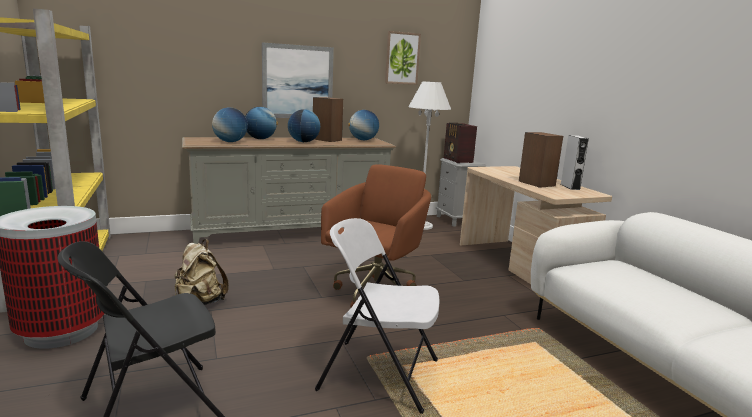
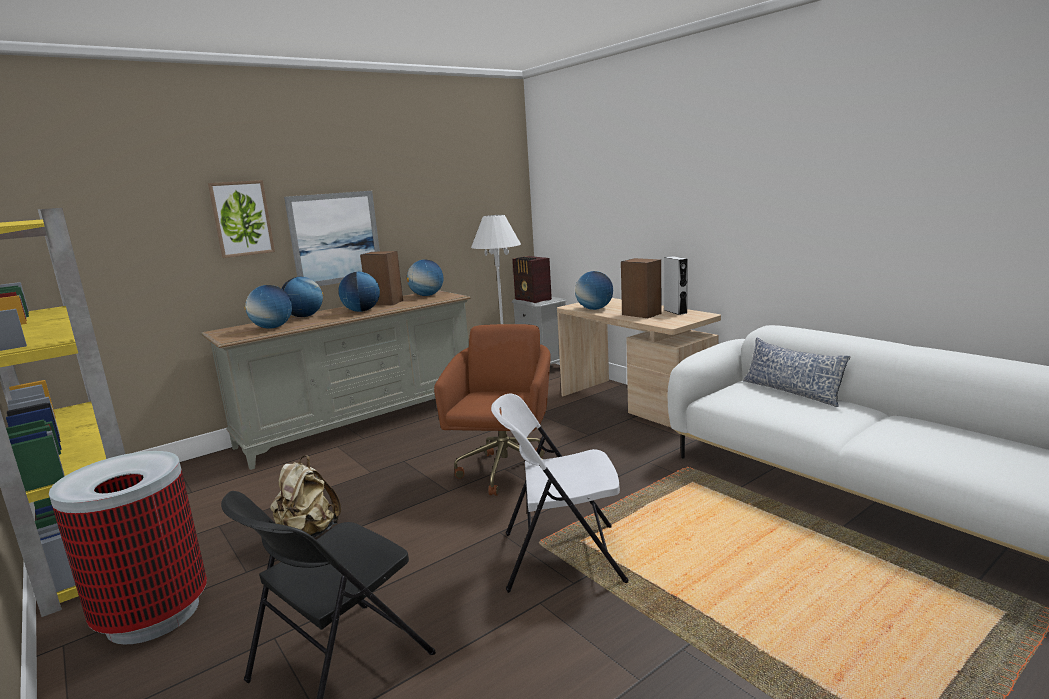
camera: 15 degrees left, 0 degrees up
(402, 58) = (451, 192): picture -> picture (242, 218)
(498, 173) = (594, 309): none -> globe
(657, 279) = (791, 391): none -> pillow

